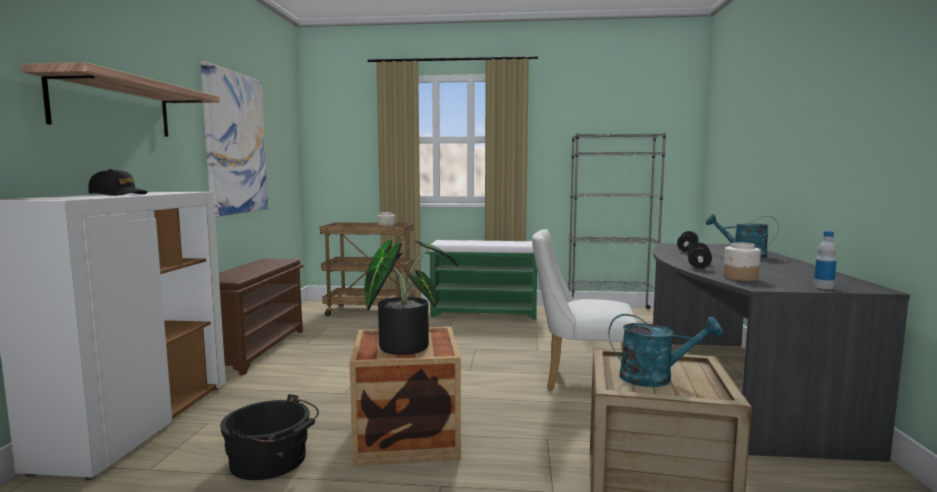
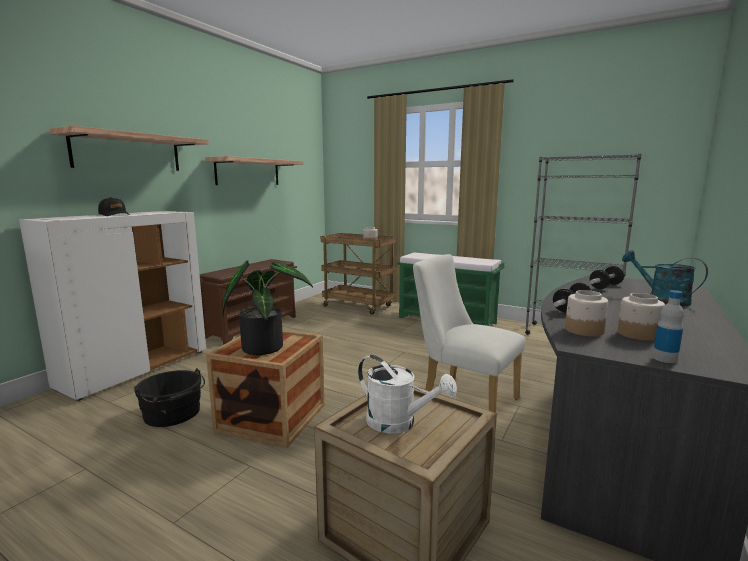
camera: 25 degrees right, 5 degrees up
(235, 143) = (248, 172): picture -> shelf
(655, 378) = (399, 423): turquoise watering can -> white watering can
(777, 276) = (637, 334): none -> jar

